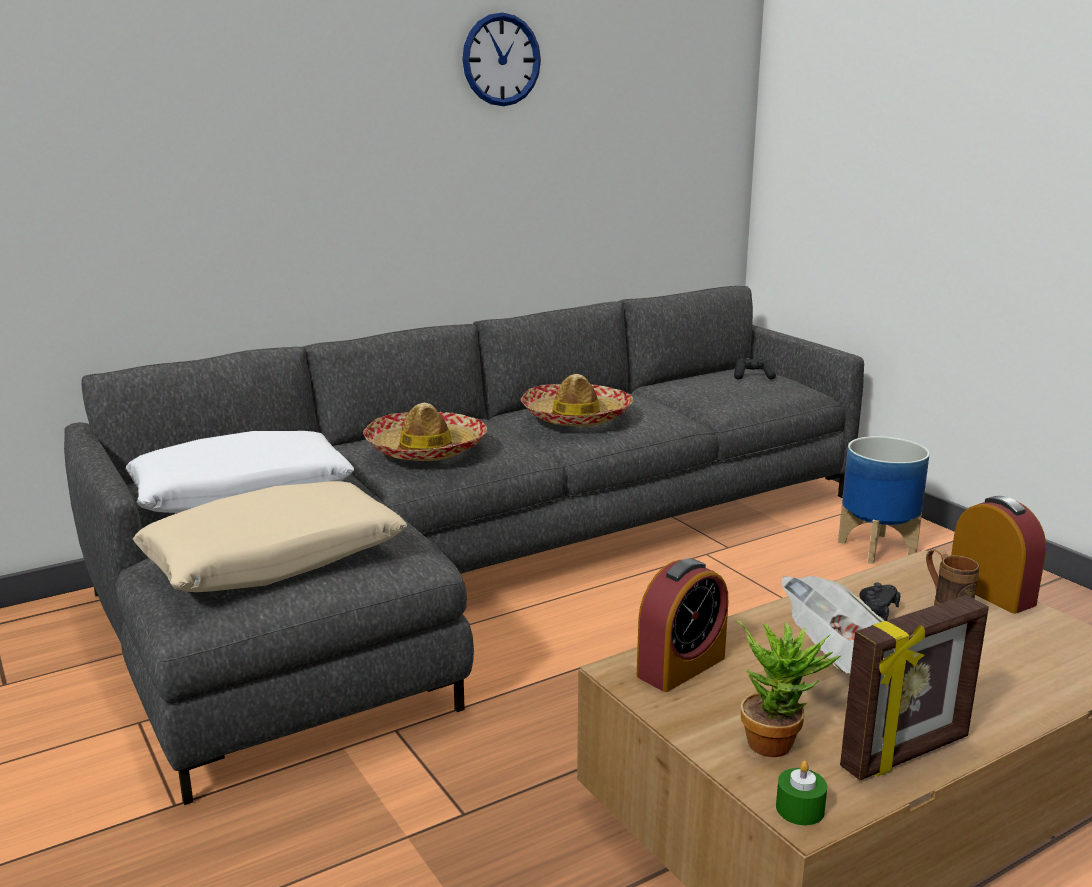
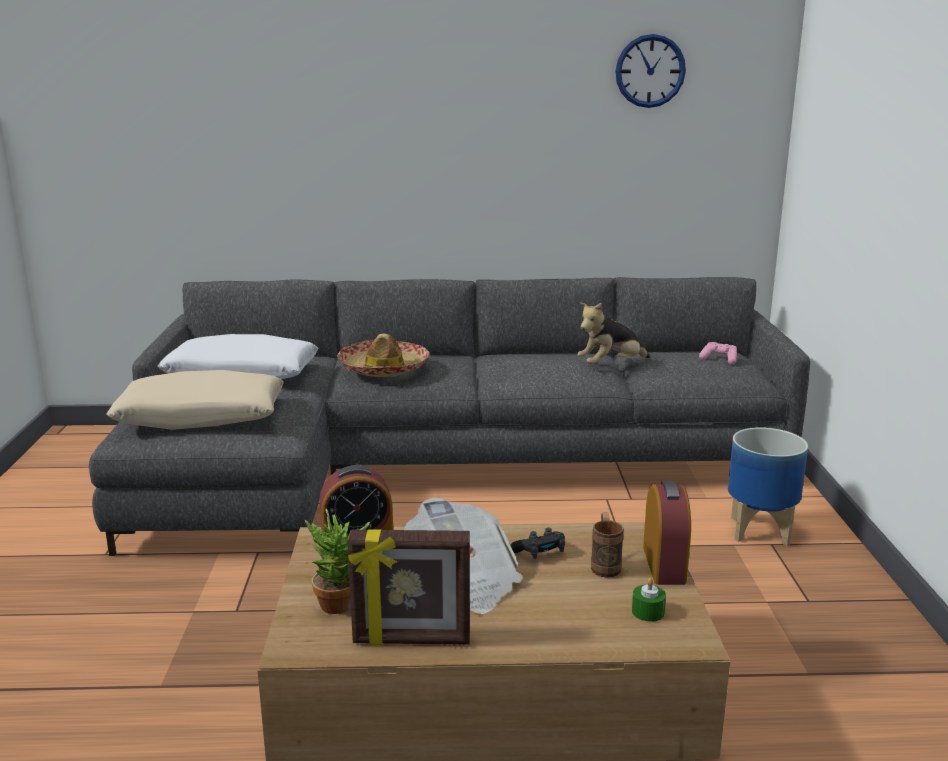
camera: 30 degrees right, 0 degrees up
(501, 60) = (522, 75): wall clock -> wall clock (650, 71)
(576, 417) = (522, 365): hat -> none
(660, 400) = (611, 365): none -> plush toy
(753, 376) = (719, 359): black game controller -> pink game controller
(800, 809) = (294, 644): green candle -> green candle (648, 612)

